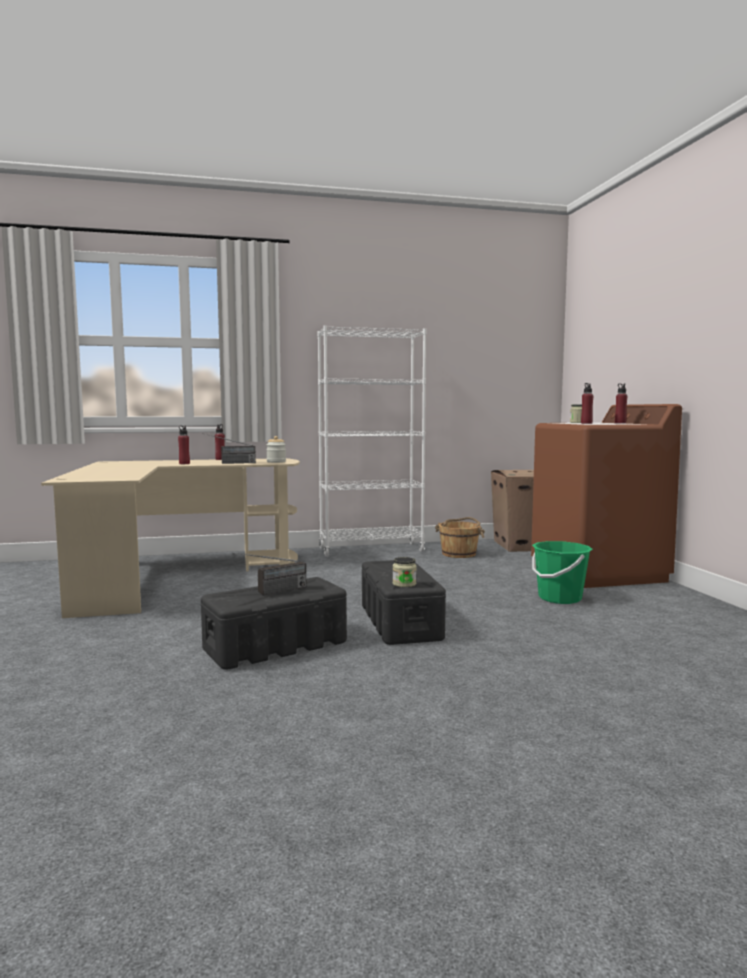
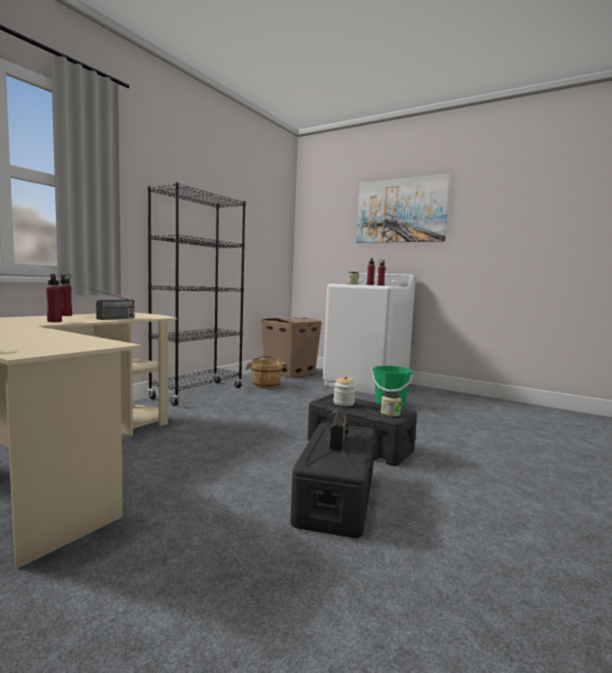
camera: 45 degrees left, 0 degrees up
(276, 462) = (148, 316): jar -> jar (343, 403)
(371, 550) = (198, 393): white bookcase -> black bookcase
(598, 572) = (366, 384): brown washing machine -> white washing machine
(669, 302) = (401, 211): none -> picture

